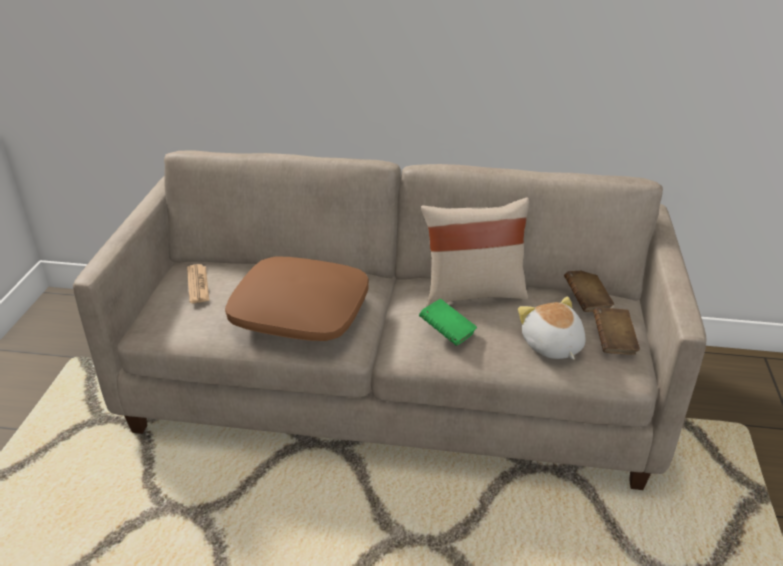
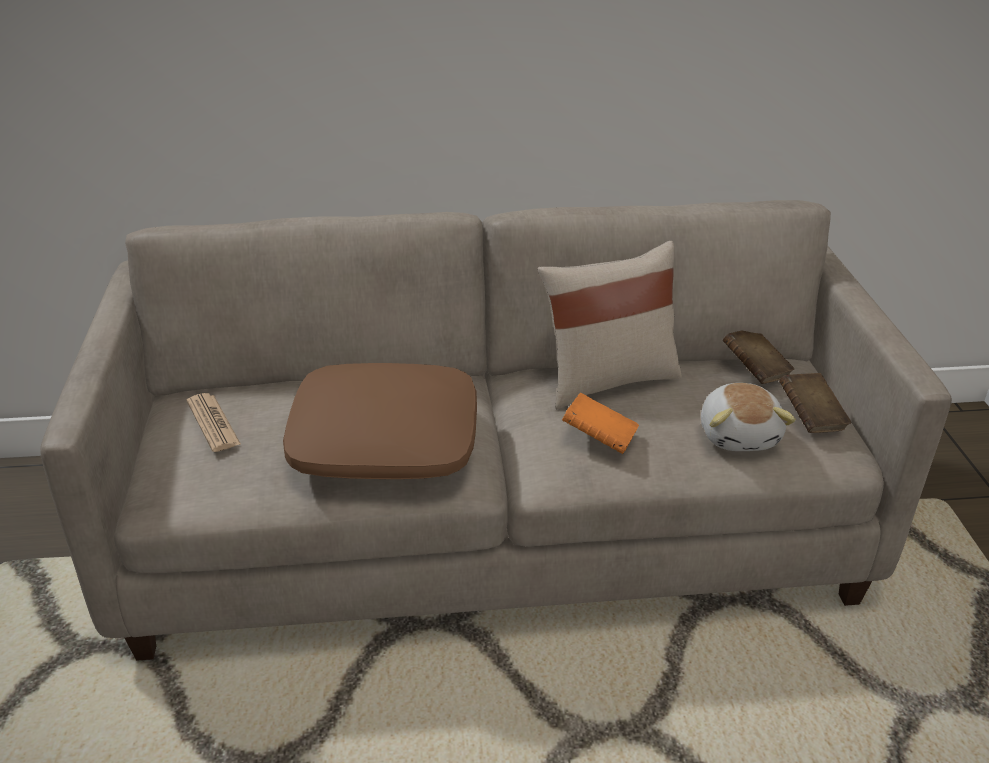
camera: 15 degrees left, 0 degrees up
(447, 332) = (599, 438): green book -> orange book
(551, 346) = (739, 435): plush toy -> plush toy turned 150 degrees counterclockwise

